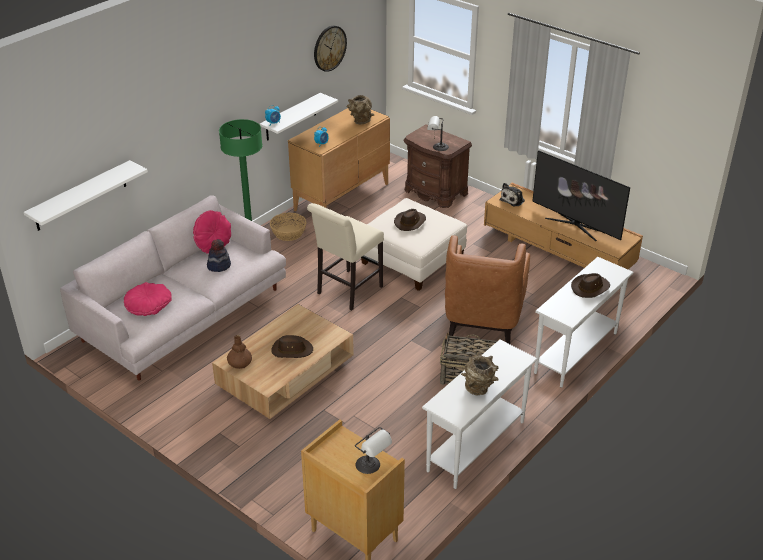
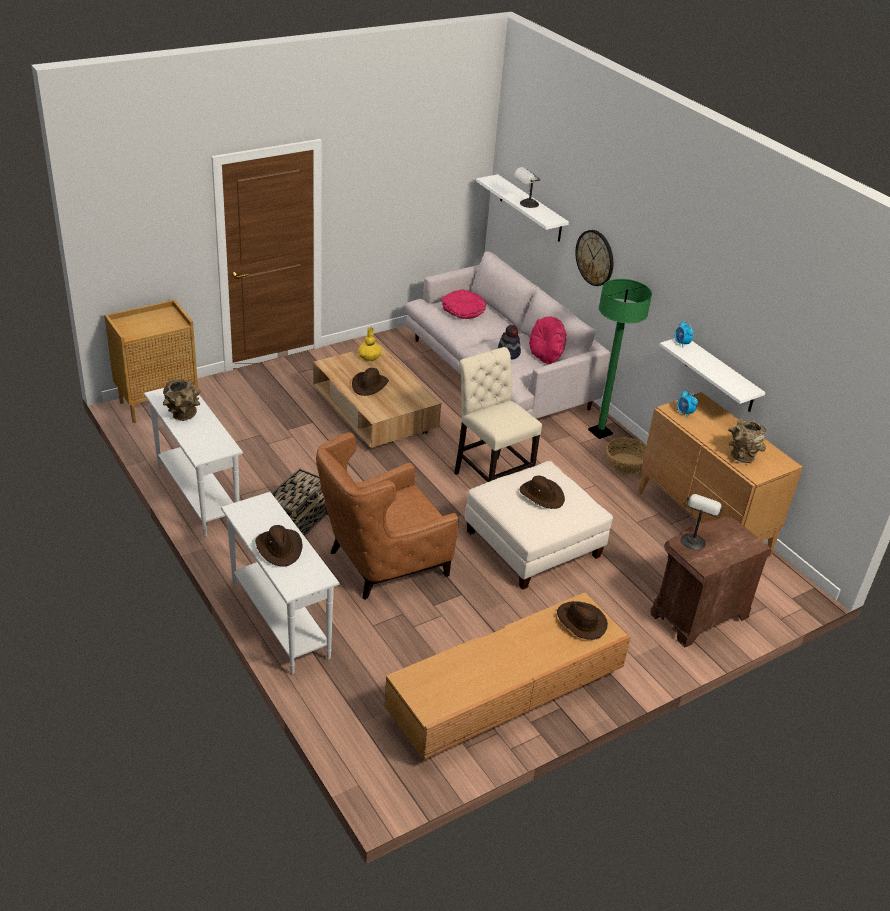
camera: 105 degrees right, 0 degrees up
(240, 362) = (369, 356): brown vase -> yellow vase
(329, 48) = (798, 352): wall clock -> wall clock (595, 257)
(372, 467) = (132, 328): table lamp -> table lamp (526, 204)
(482, 322) = (382, 563): brown armchair -> brown armchair turned 60 degrees counterclockwise
(513, 200) = (580, 622): plush toy -> brown hat
(575, 225) = (488, 663): television -> none

